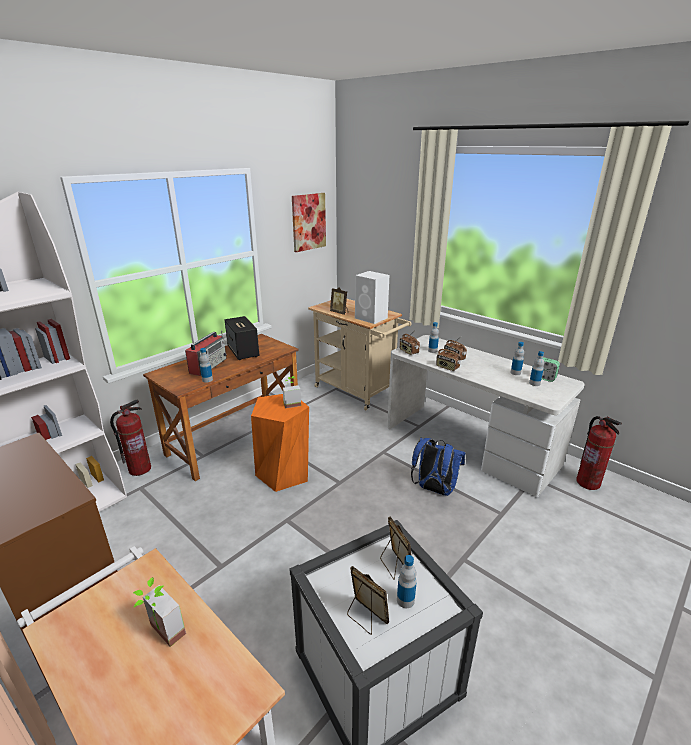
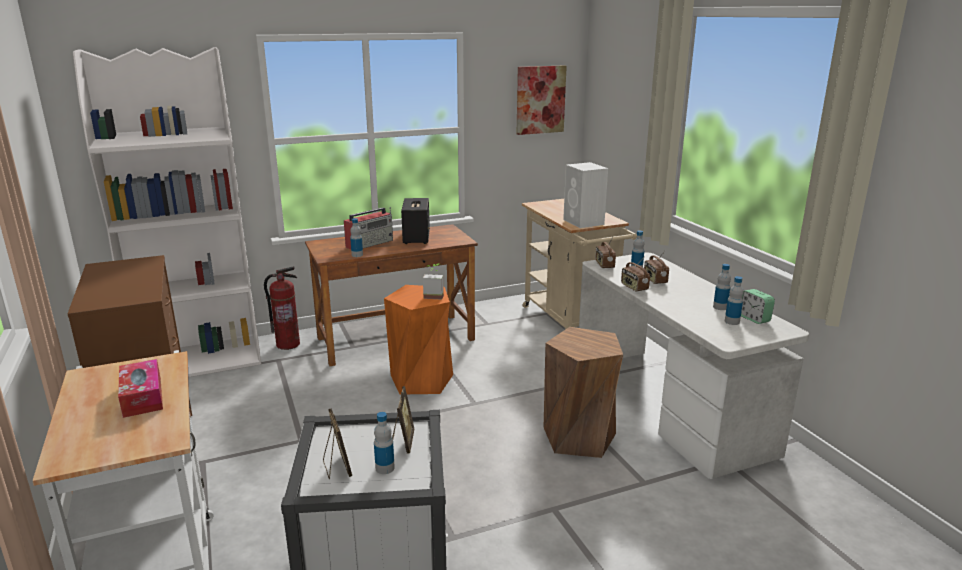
camera: 25 degrees right, 5 degrees down
(161, 635) = (142, 397): potted plant -> tissue box
(340, 312) = (552, 212): picture frame -> none
(434, 489) = (579, 437): blue backpack -> brown stool
(588, 483) = (805, 485): fire extinguisher -> none

